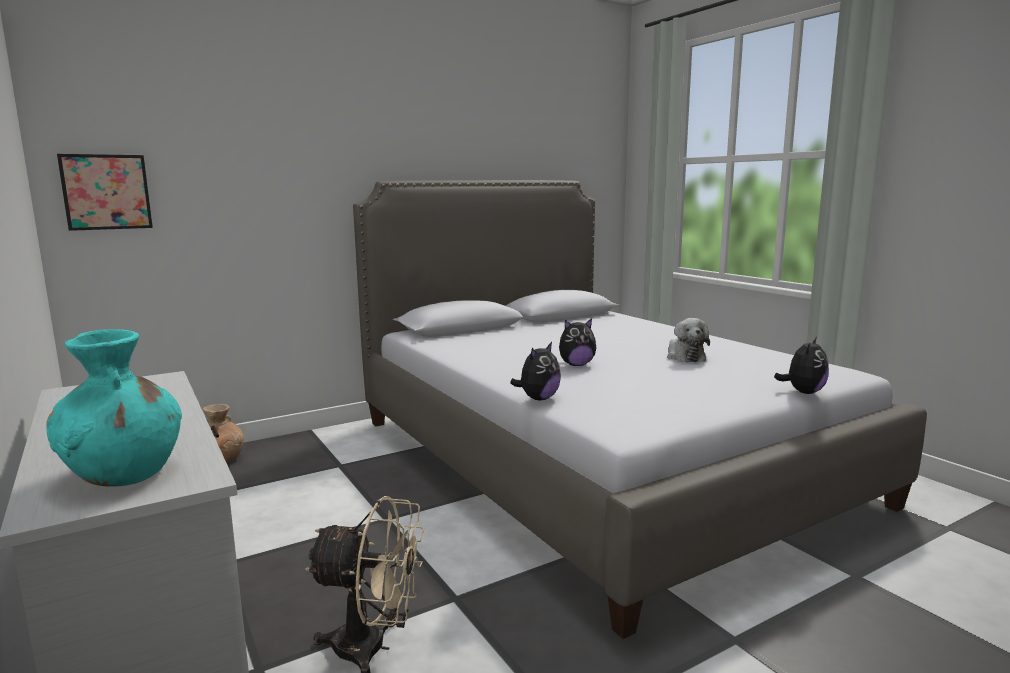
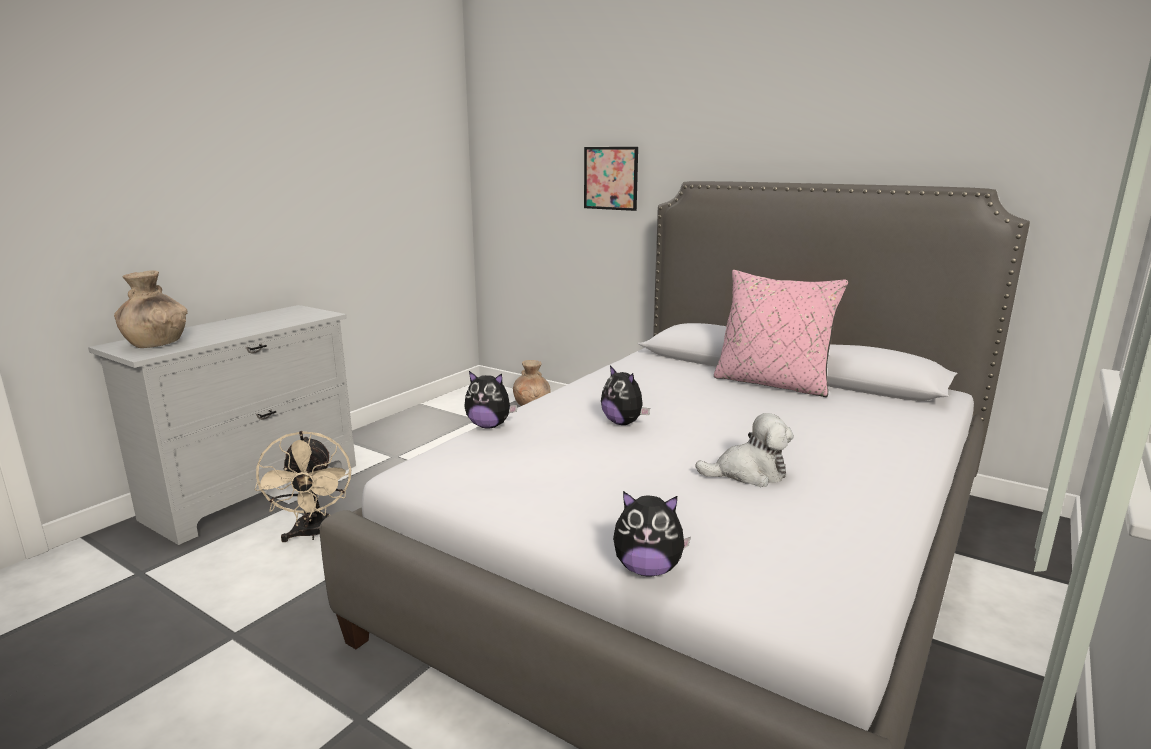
camera: 65 degrees right, 5 degrees up
(106, 192) = (503, 184): picture -> picture (610, 178)
(125, 473) = (156, 344): turquoise vase -> brown vase
(536, 327) = (772, 383): none -> pink pillow
(684, 356) = (748, 474): plush toy -> plush toy turned 150 degrees counterclockwise

